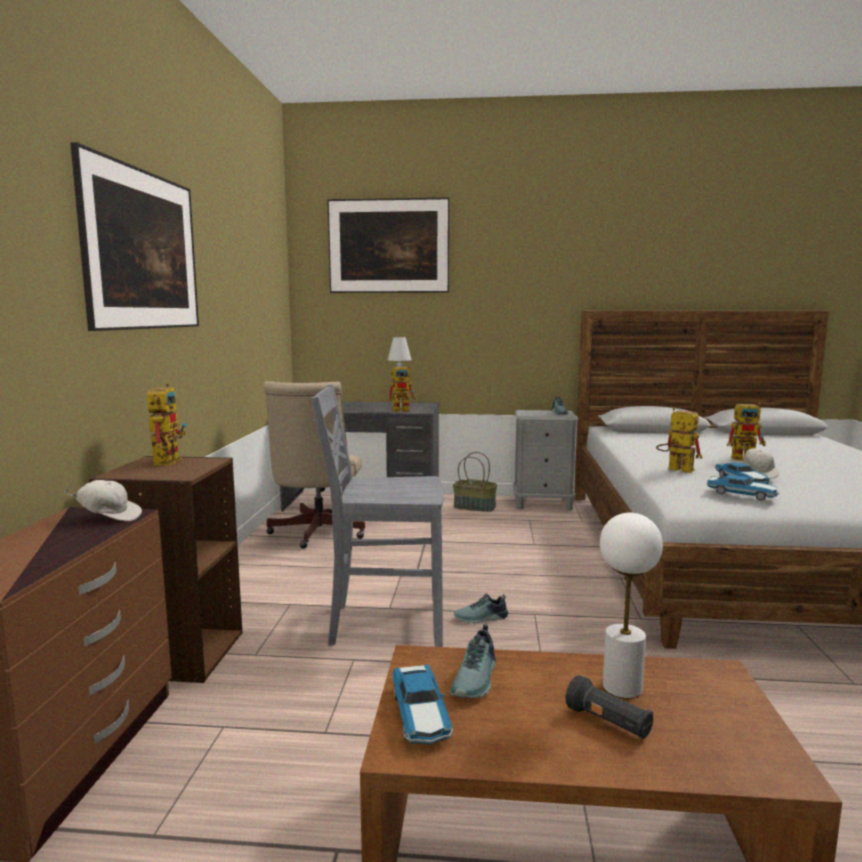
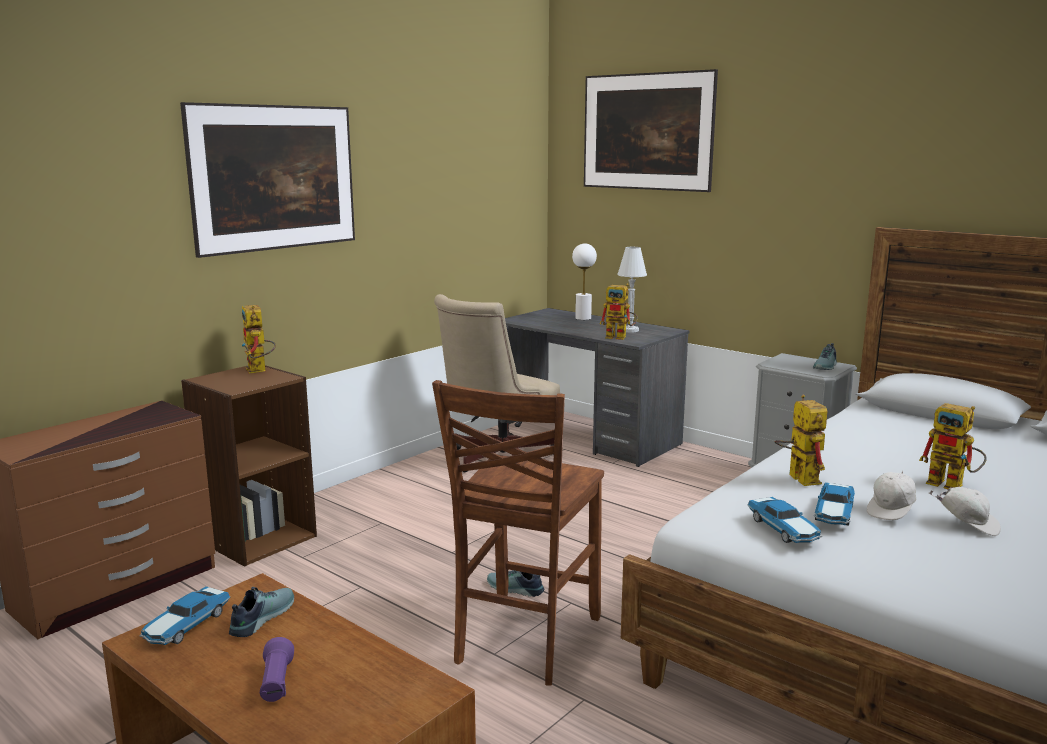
camera: 35 degrees right, 5 degrees up
(109, 517) = (162, 415): white cap -> white cap (967, 525)
(167, 460) = (259, 371): toy robot -> toy robot turned 120 degrees clockwise
(384, 624) = (426, 565): grey chair -> none
(475, 507) = (702, 468): basket -> none
(477, 679) = (260, 618): shoe -> shoe turned 150 degrees clockwise
(547, 651) = (524, 640): none -> brown chair
(609, 723) = (276, 683): black flashlight -> purple flashlight
(621, 687) = (338, 665): white table lamp -> white table lamp (583, 318)

